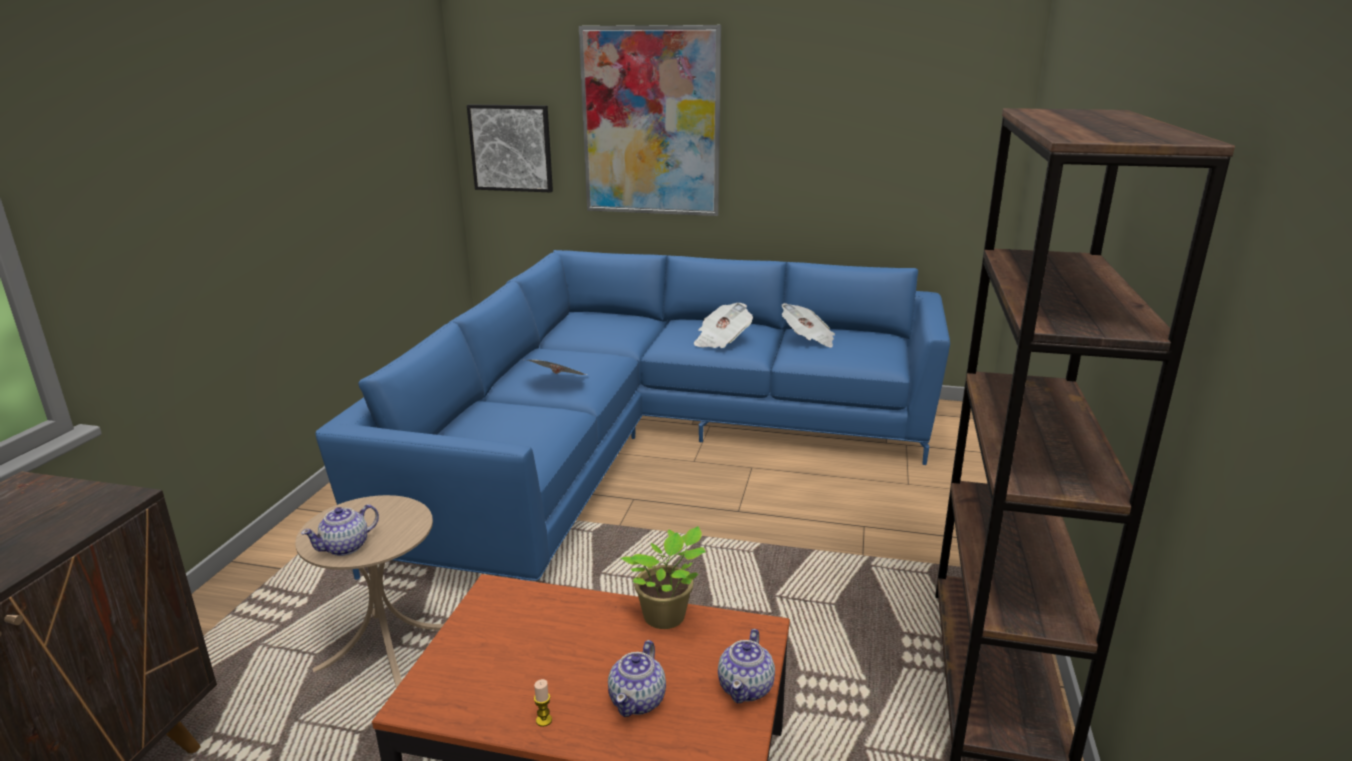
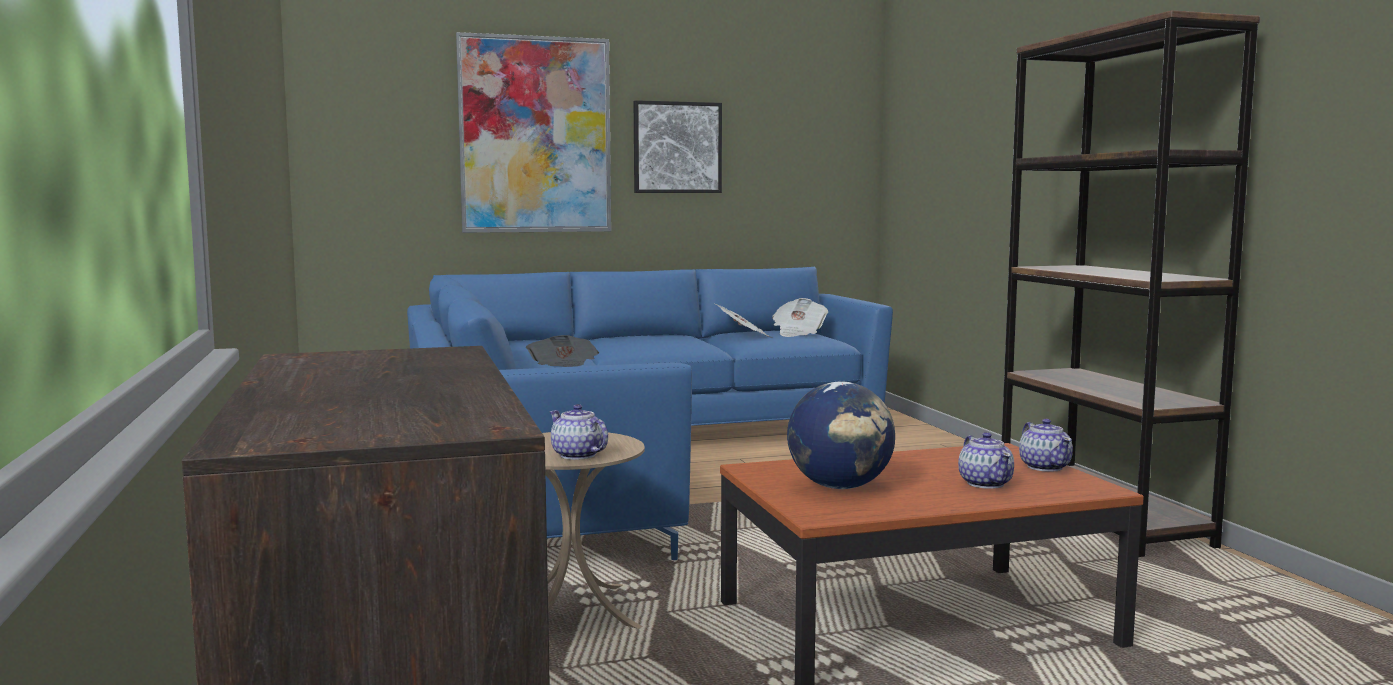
camera: 30 degrees left, 15 degrees down
(346, 547) = (578, 455): teapot -> teapot turned 120 degrees clockwise
(507, 655) = (840, 487): none -> globe
(511, 148) = (365, 164): picture -> picture (677, 147)
(544, 720) = (938, 501): candle -> none
(667, 617) = (924, 455): potted plant -> none
(721, 341) = (666, 343): newspaper -> newspaper (798, 333)

